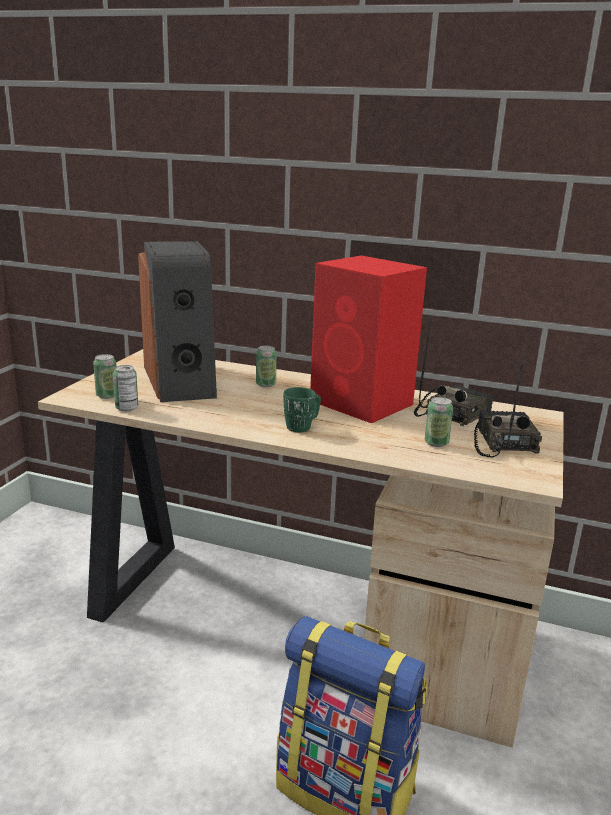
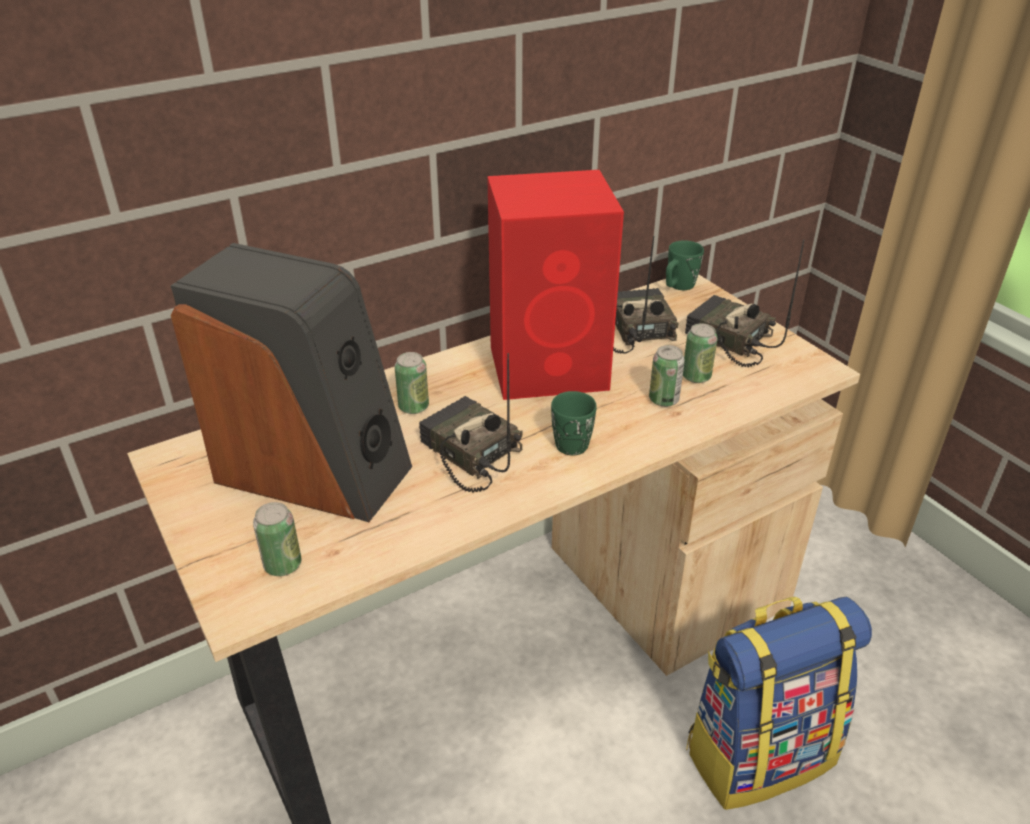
camera: 50 degrees left, 15 degrees up
(126, 408) = (354, 563): can -> can (663, 400)
(248, 406) = (468, 453): none -> radio
(531, 412) = (678, 286): none -> green mug

